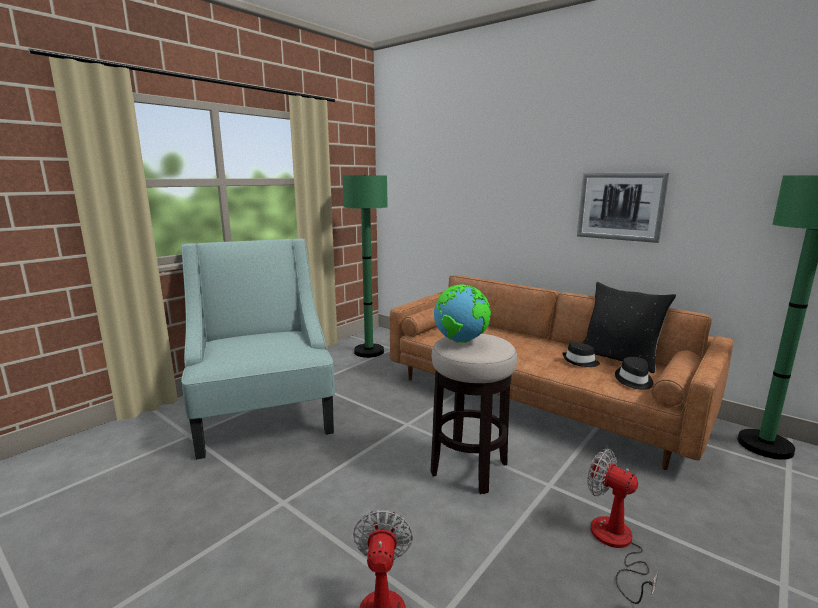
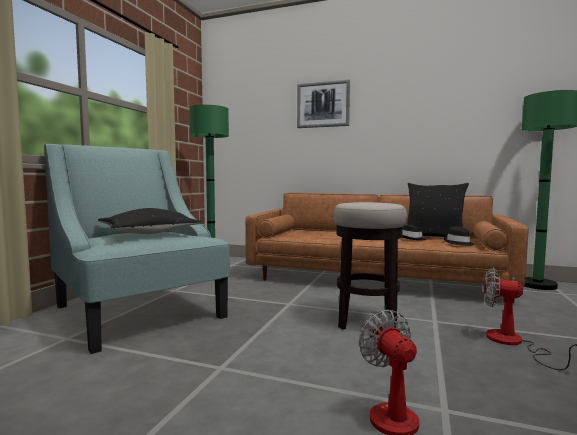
camera: 20 degrees left, 10 degrees down
(261, 343) = (149, 233): none -> black pillow
(461, 341) = (359, 202): globe -> none
(620, 206) = (414, 130): picture -> picture (323, 104)

